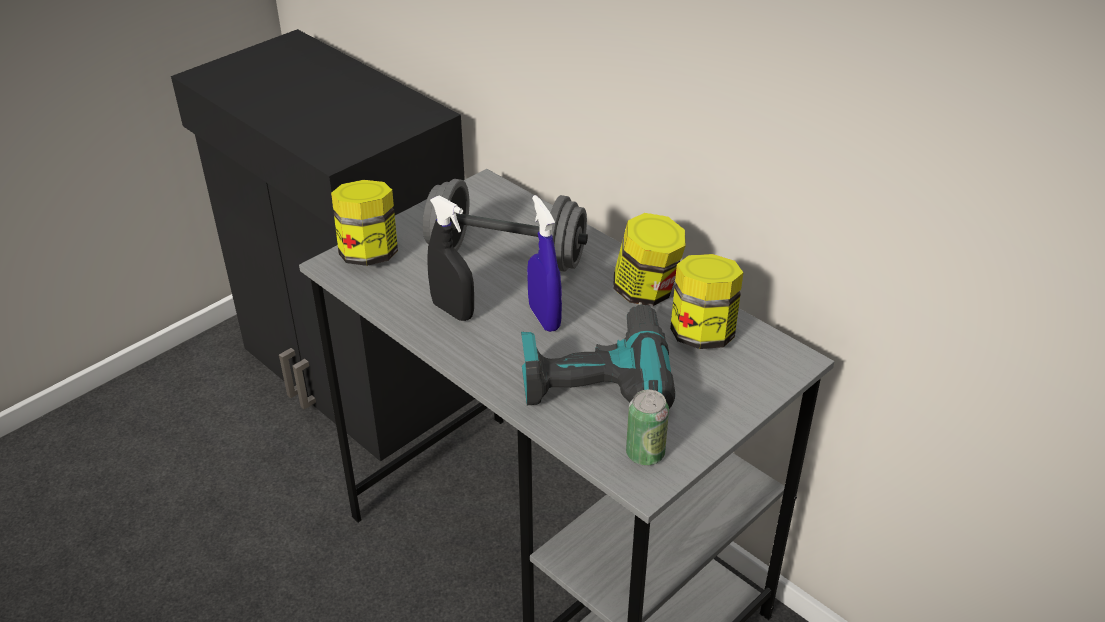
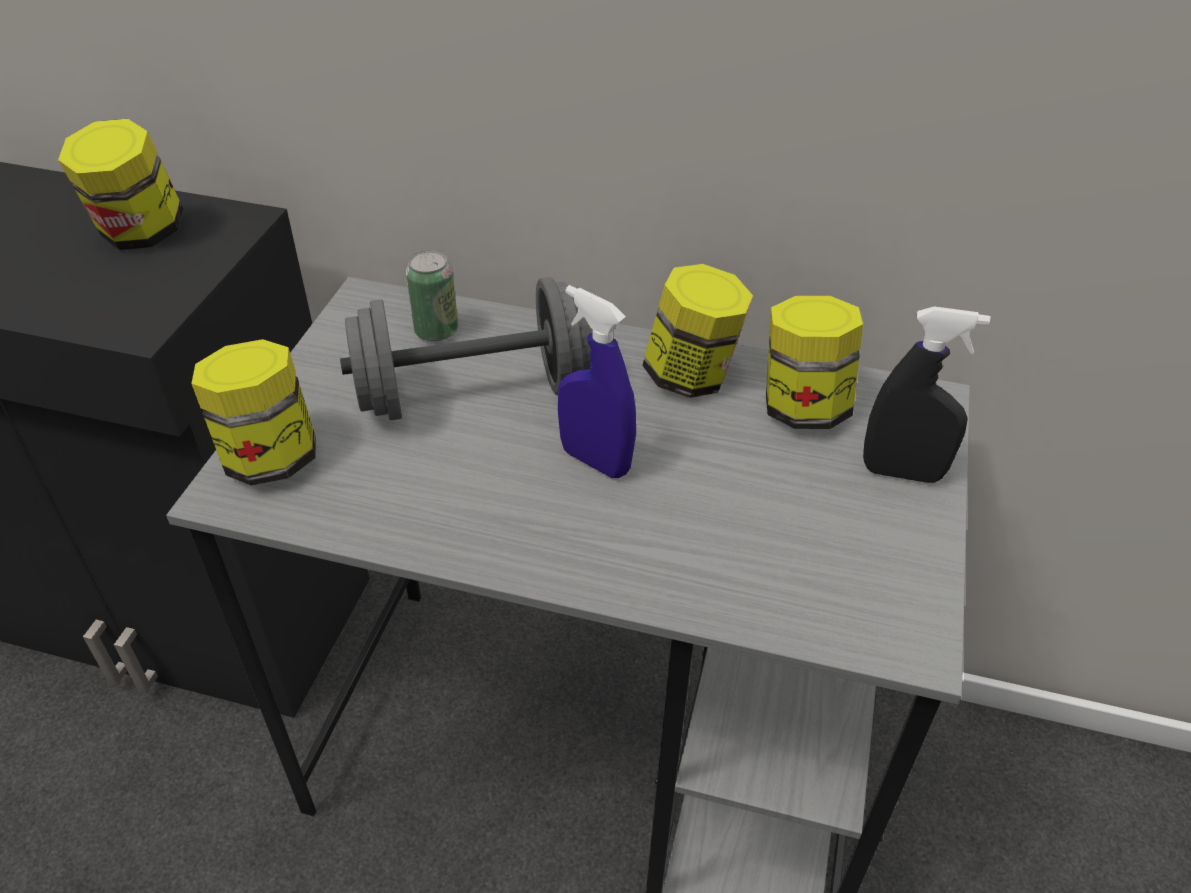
camera: 30 degrees left, 5 degrees up
(371, 107) = (140, 234): none -> jar
(453, 310) = (462, 498): black spray bottle -> black spray bottle (902, 472)
(595, 374) = (726, 516): power drill -> none
(645, 454) = (881, 604): can -> can (436, 331)

